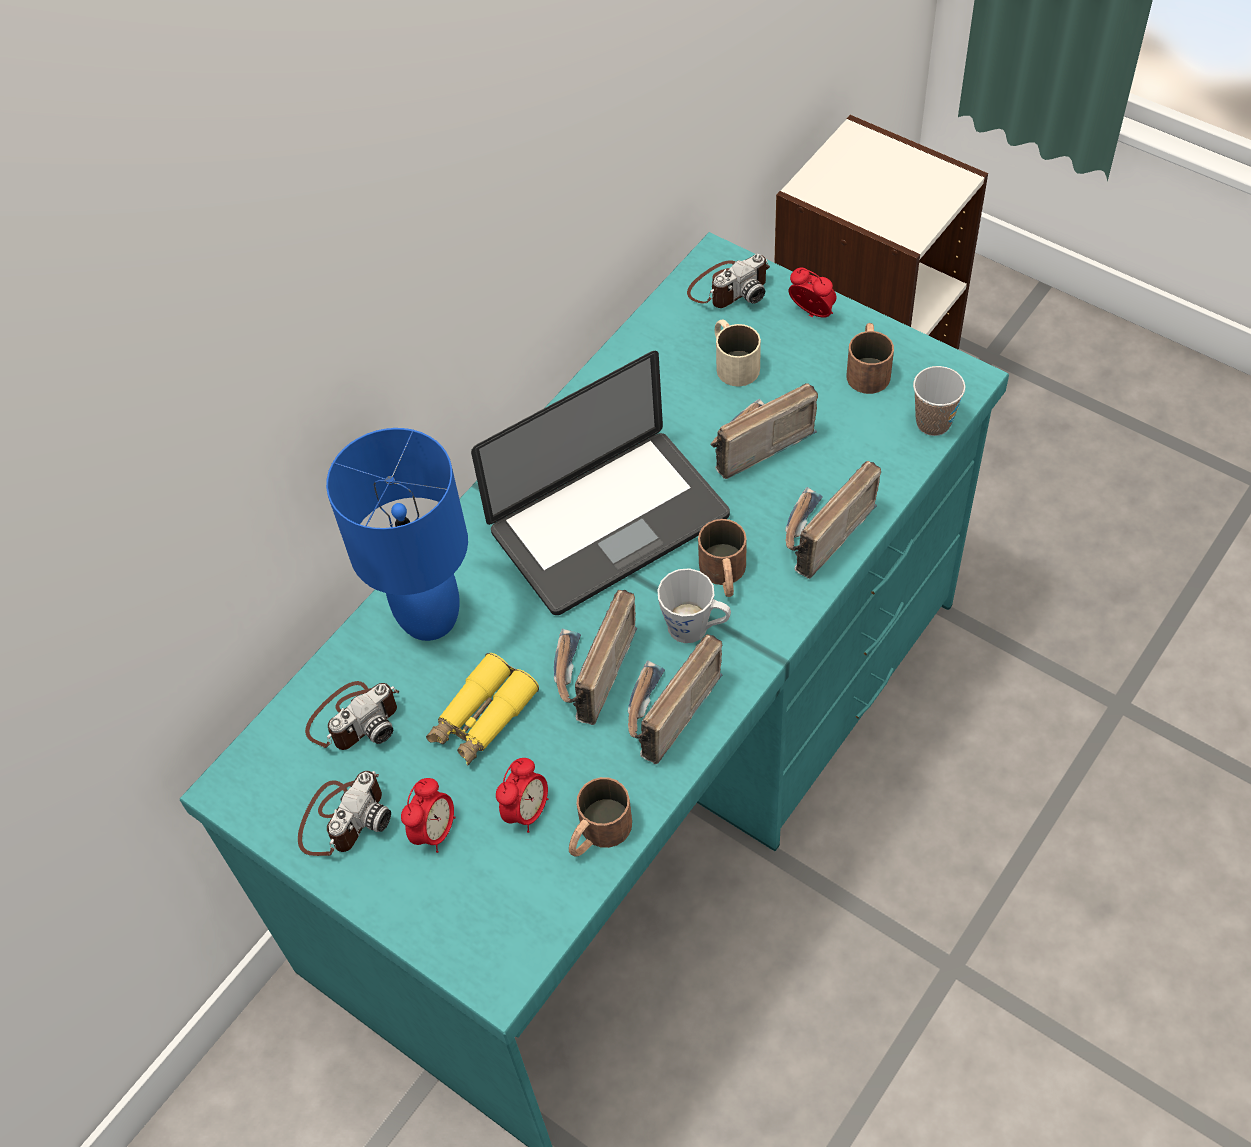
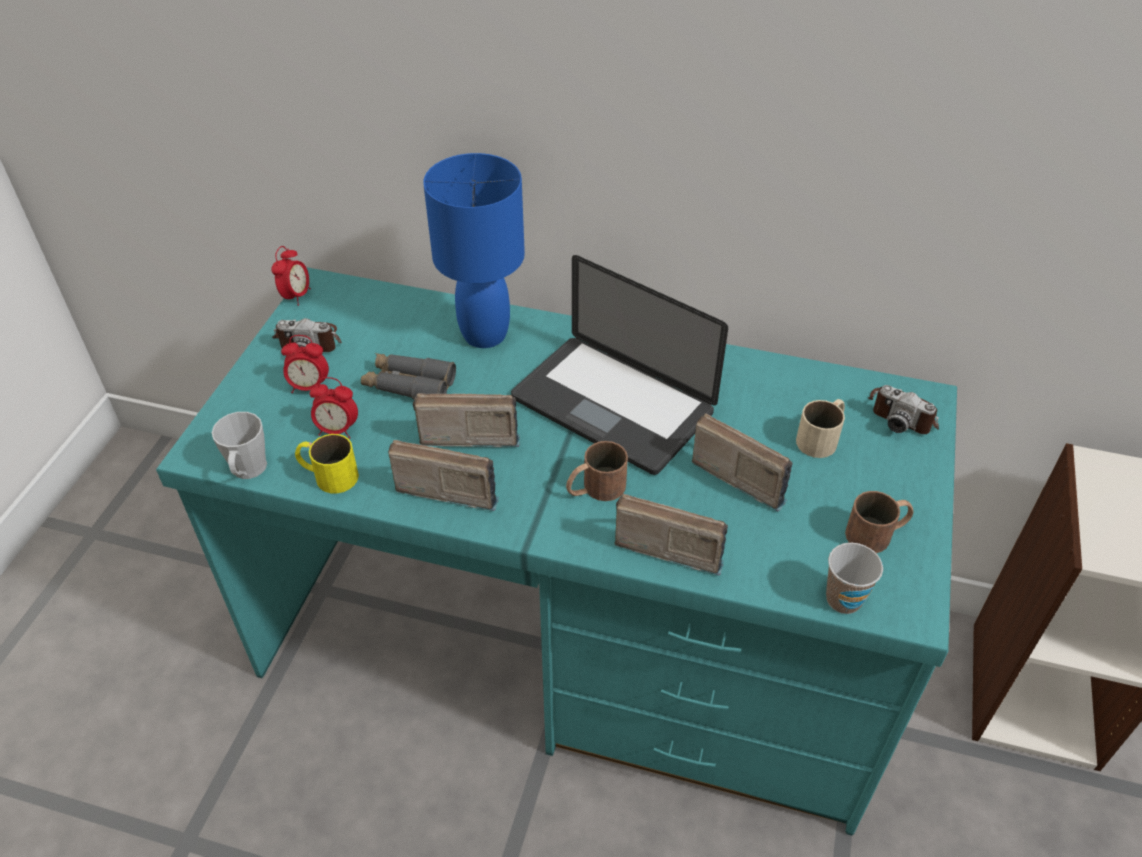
camera: 65 degrees right, 10 degrees down
(355, 718) = (389, 323): camera -> none
(482, 718) = (409, 385): yellow binoculars -> grey binoculars
(597, 833) = (327, 474): brown mug -> yellow mug
(695, 628) = (535, 484): grey mug -> grey mug (248, 471)
(812, 314) = (913, 477): alarm clock -> alarm clock (296, 296)

